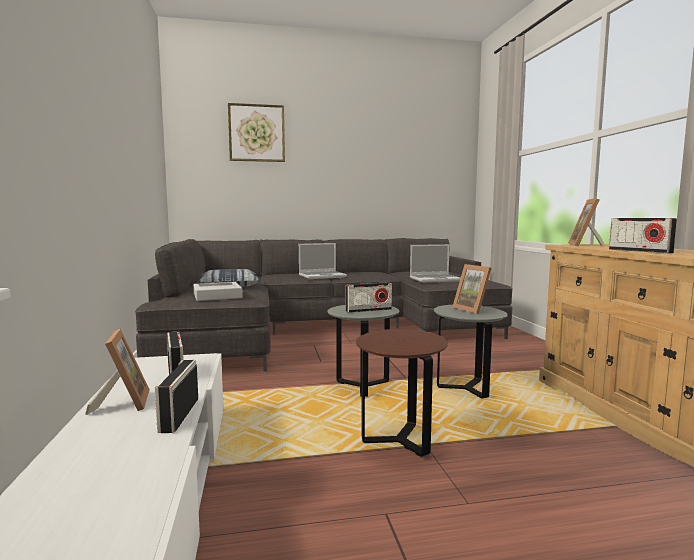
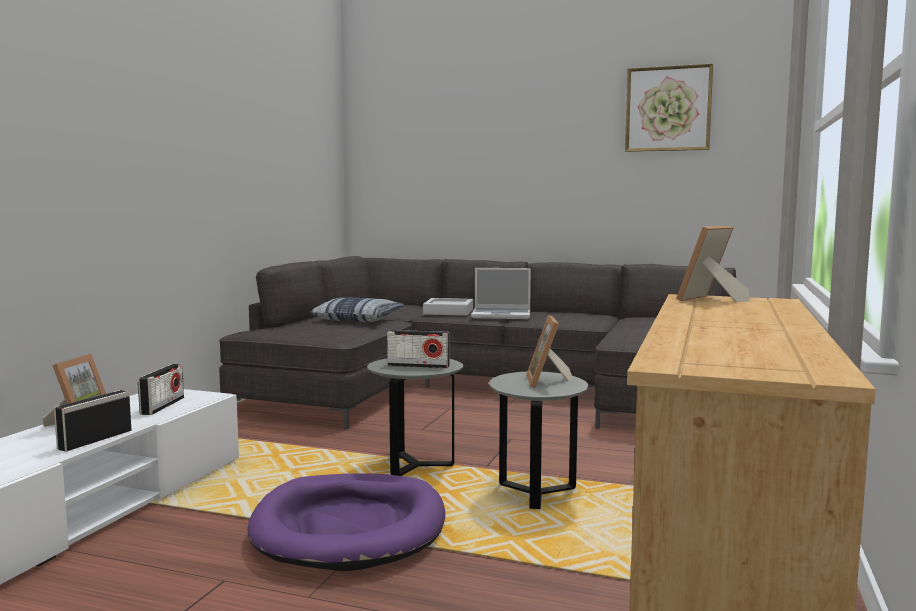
camera: 30 degrees right, 0 degrees up
(217, 296) = (313, 330): grey tray -> grey tray (448, 312)
(256, 133) = (449, 114): picture -> picture (668, 109)
(400, 441) = (350, 527): brown side table -> purple dog bed
(435, 279) = (643, 334): laptop -> none
(639, 251) = (688, 317): radio -> none

